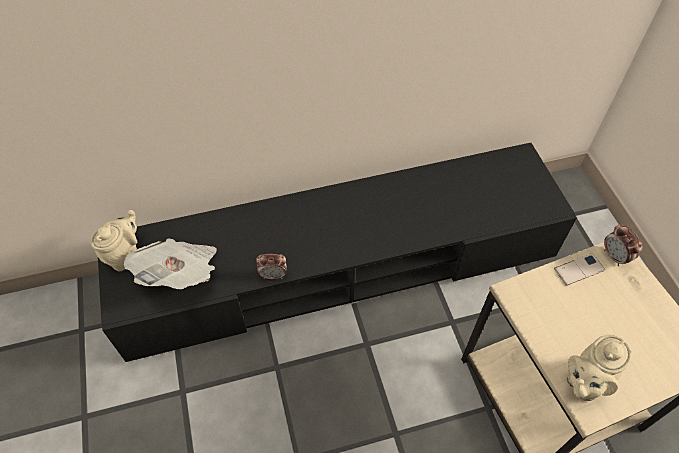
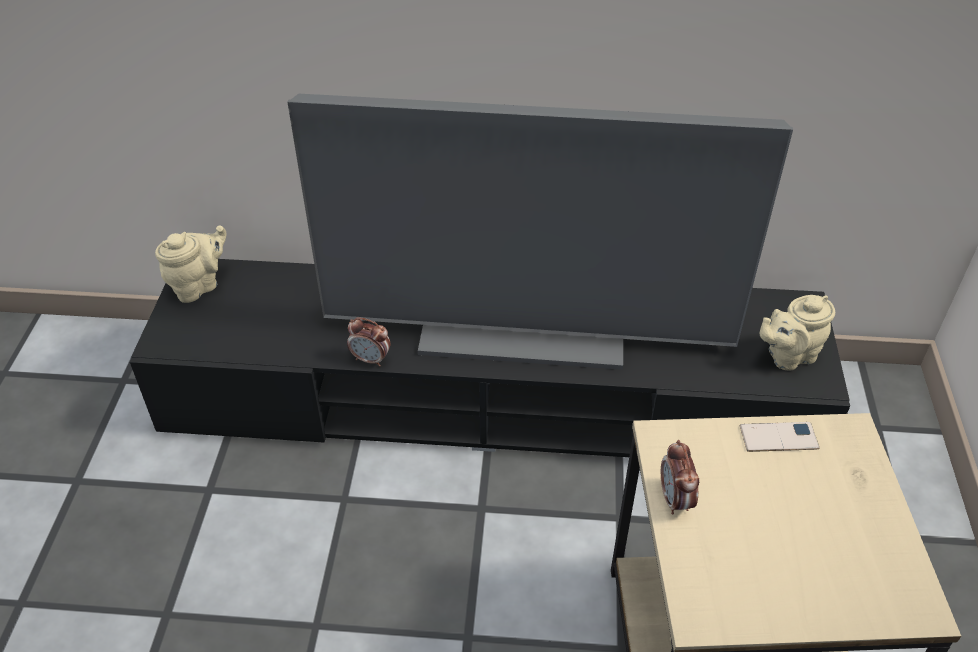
camera: 20 degrees right, 10 degrees down
(180, 274) = (254, 325): newspaper -> none
(363, 220) = (526, 327): none -> television
(584, 382) = (710, 579): beige teapot -> beige teapot (788, 356)
(614, 257) = (844, 436): alarm clock -> alarm clock (675, 500)

